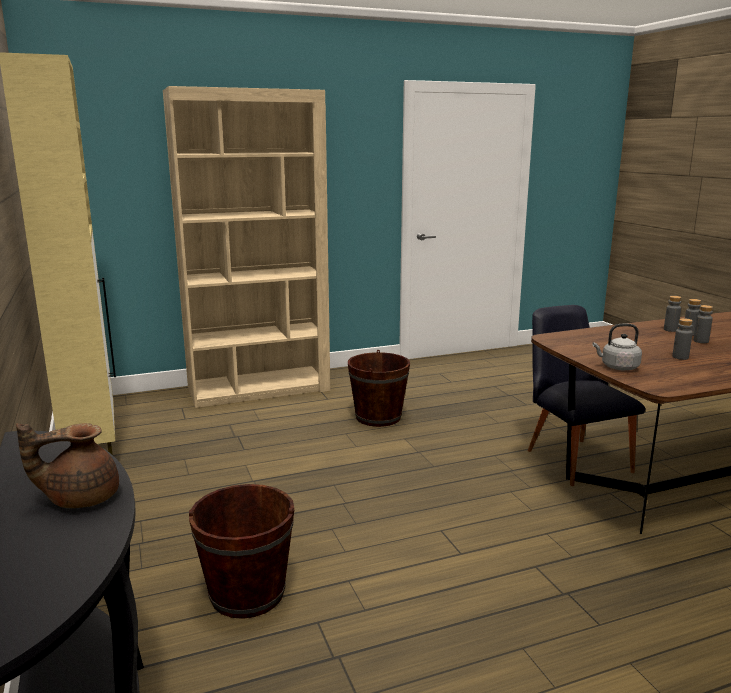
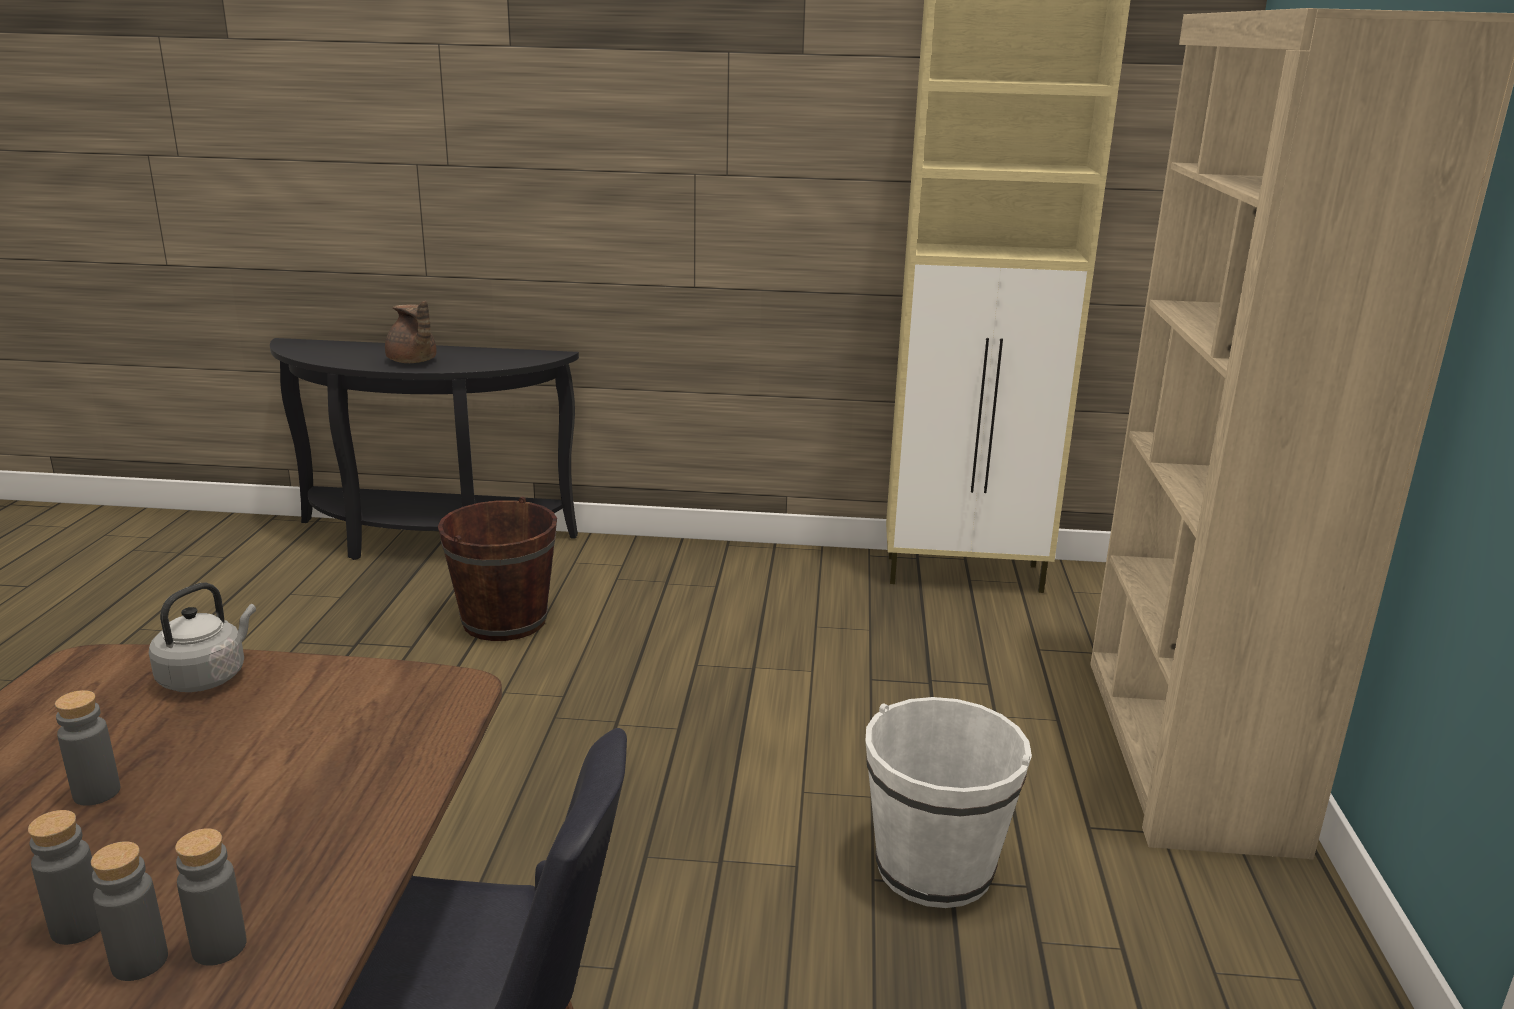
camera: 115 degrees right, 5 degrees up
(80, 498) = (412, 361): brown teapot -> brown teapot turned 135 degrees clockwise
(378, 417) = (934, 868): brown bucket -> white bucket

